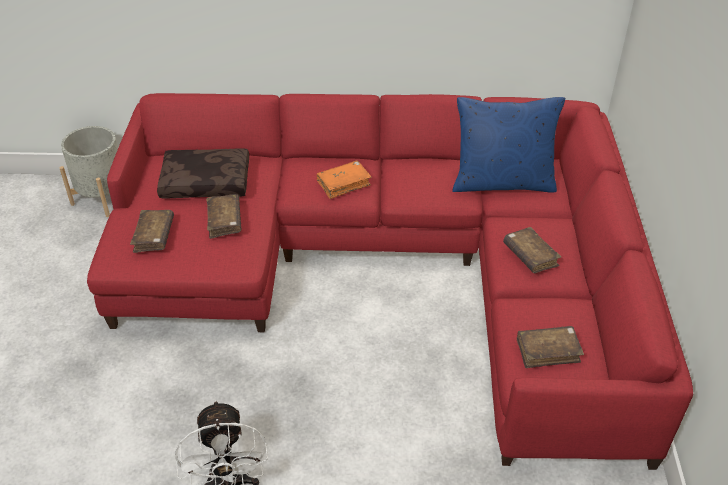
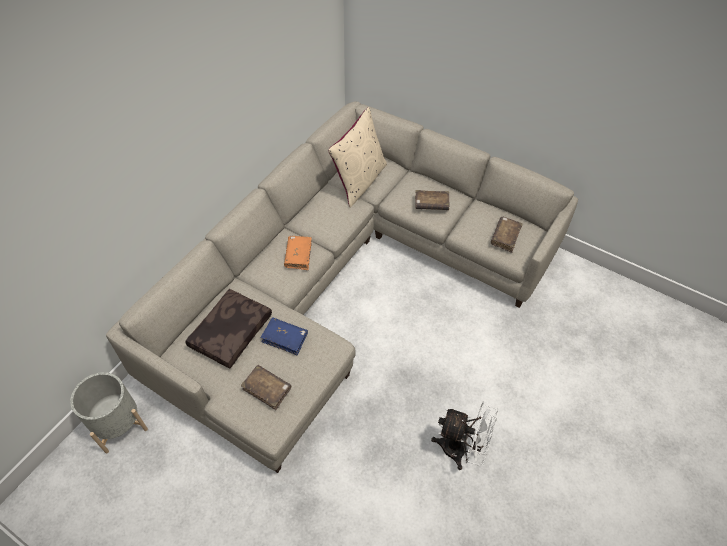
camera: 60 degrees left, 10 degrees up
(224, 221) = (285, 338): brown book -> blue book
(392, 269) = (343, 279): red sofa -> beige sofa
(502, 182) = (359, 181): blue pillow -> beige pillow

